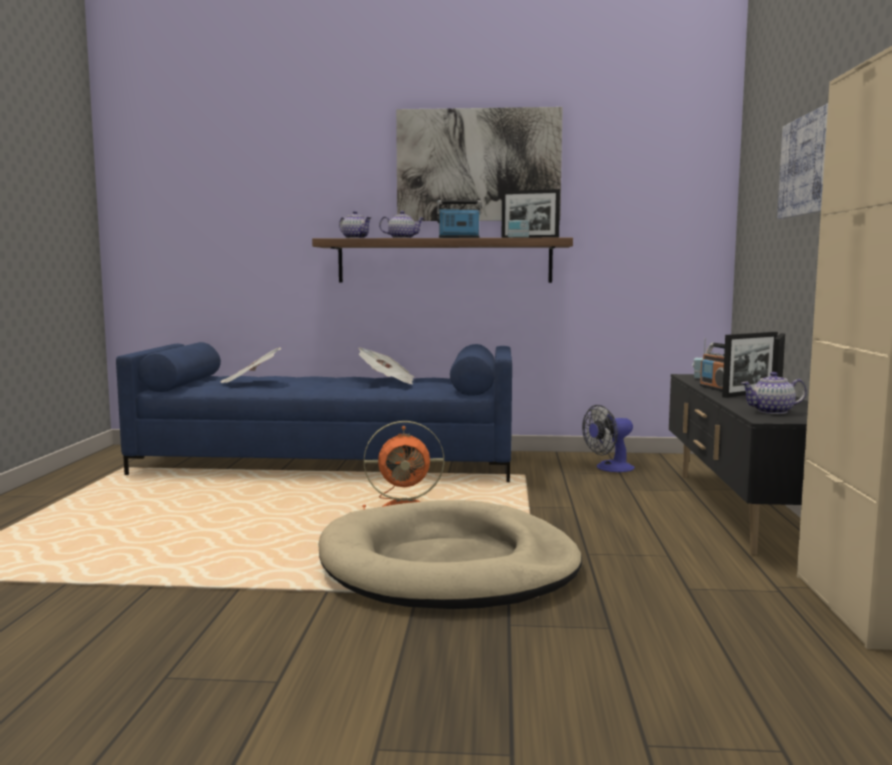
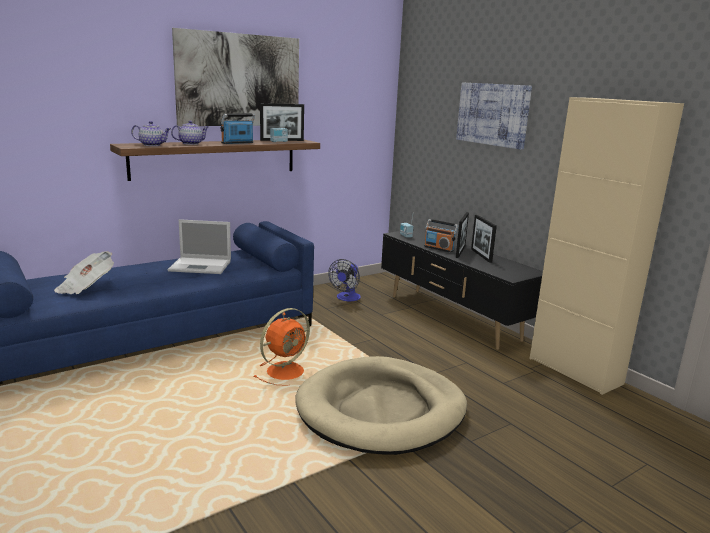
camera: 40 degrees left, 10 degrees up
(387, 382) = (201, 266): newspaper -> laptop
(772, 411) = (501, 269): teapot -> none

